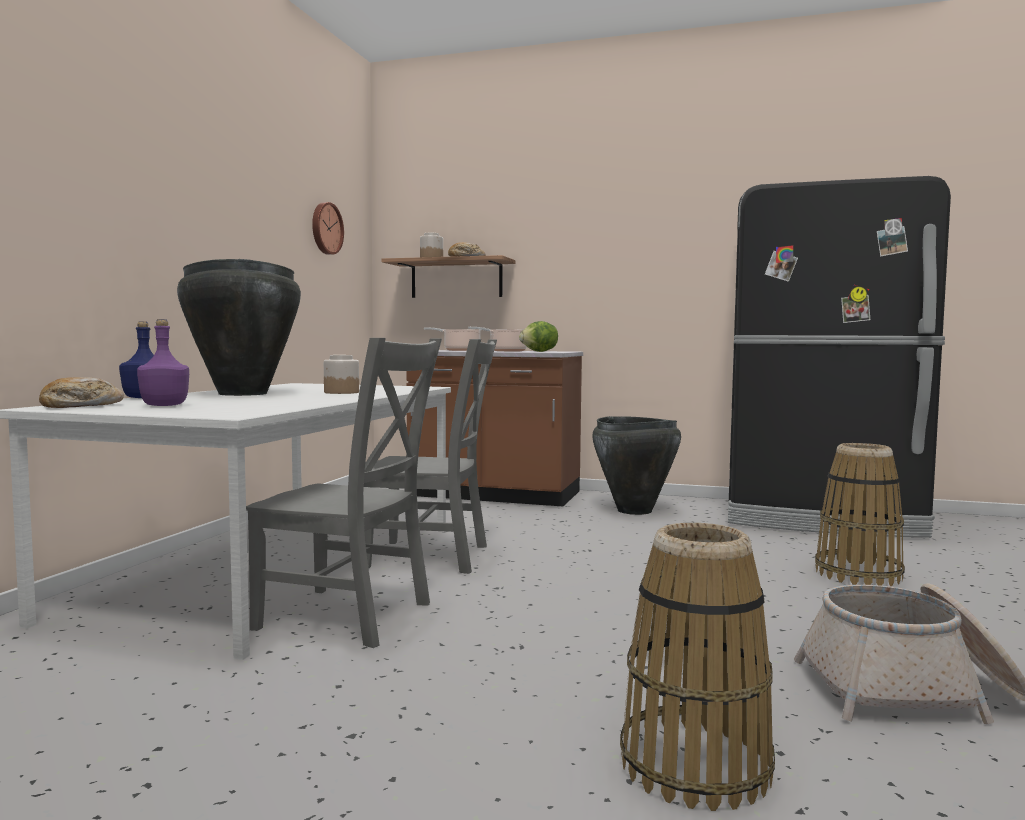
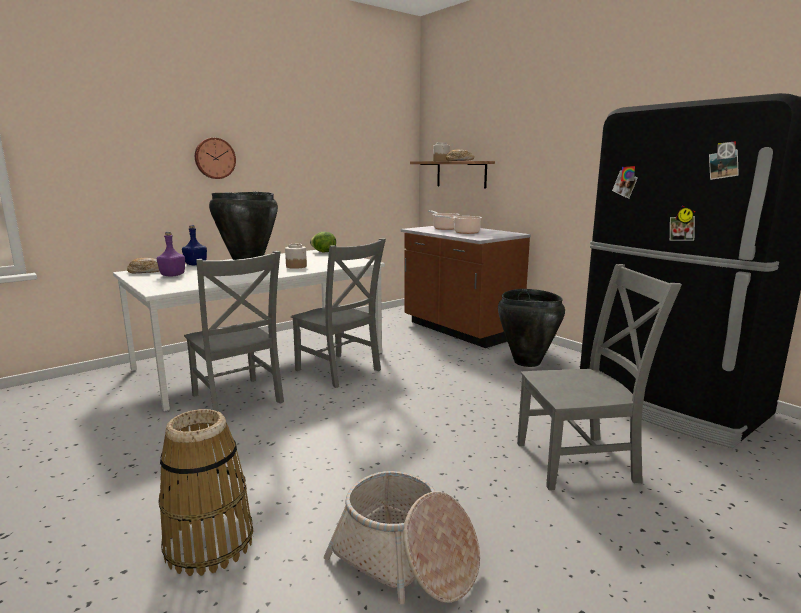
camera: 35 degrees right, 10 degrees up
(325, 228) = (368, 145): wall clock -> wall clock (214, 158)
(540, 351) = (476, 236): lettuce -> lettuce (323, 252)
(858, 574) = (581, 461): basket -> grey chair

